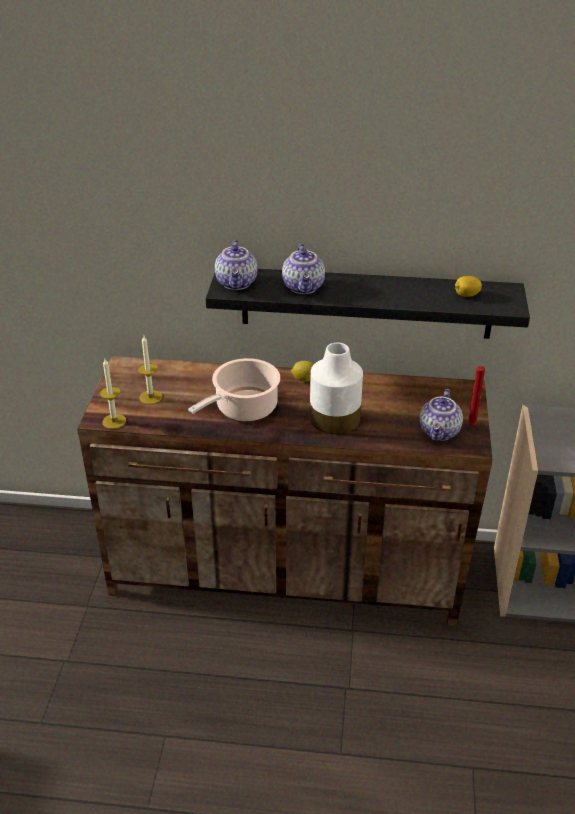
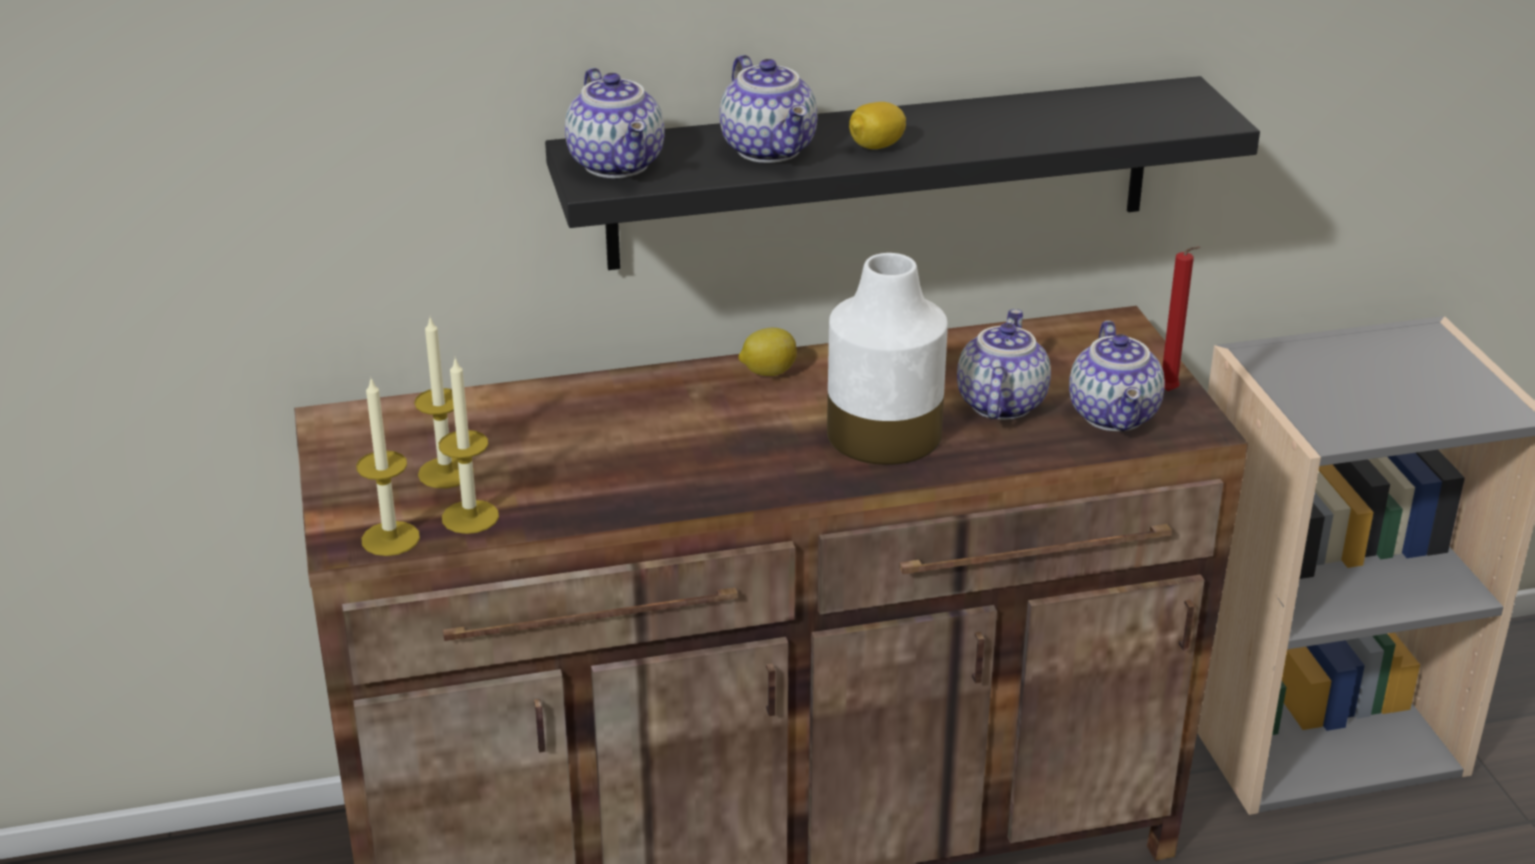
camera: 20 degrees left, 5 degrees down
(149, 419) = (470, 517): none -> candle
(243, 409) = (675, 454): cooking pot -> none
(392, 415) = (999, 403): none -> teapot
(466, 295) = (1111, 113): lemon -> lemon (876, 147)

